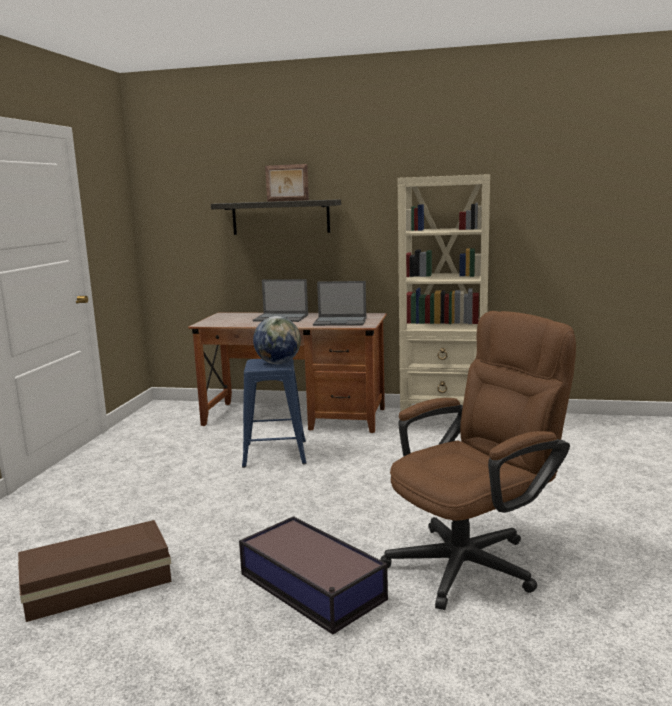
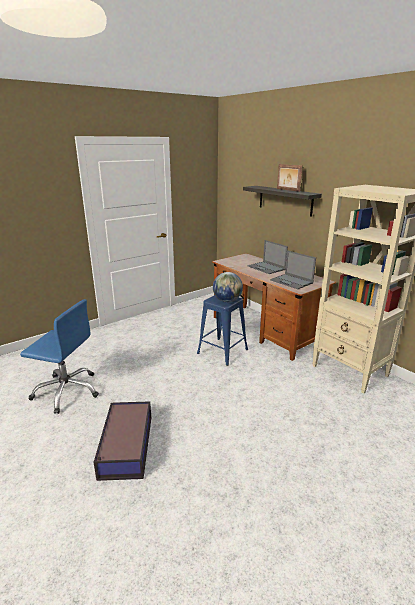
camera: 40 degrees right, 10 degrees up
(100, 584) = (67, 391): brown storage box -> blue office chair
(473, 561) = (216, 486): brown office chair -> none

